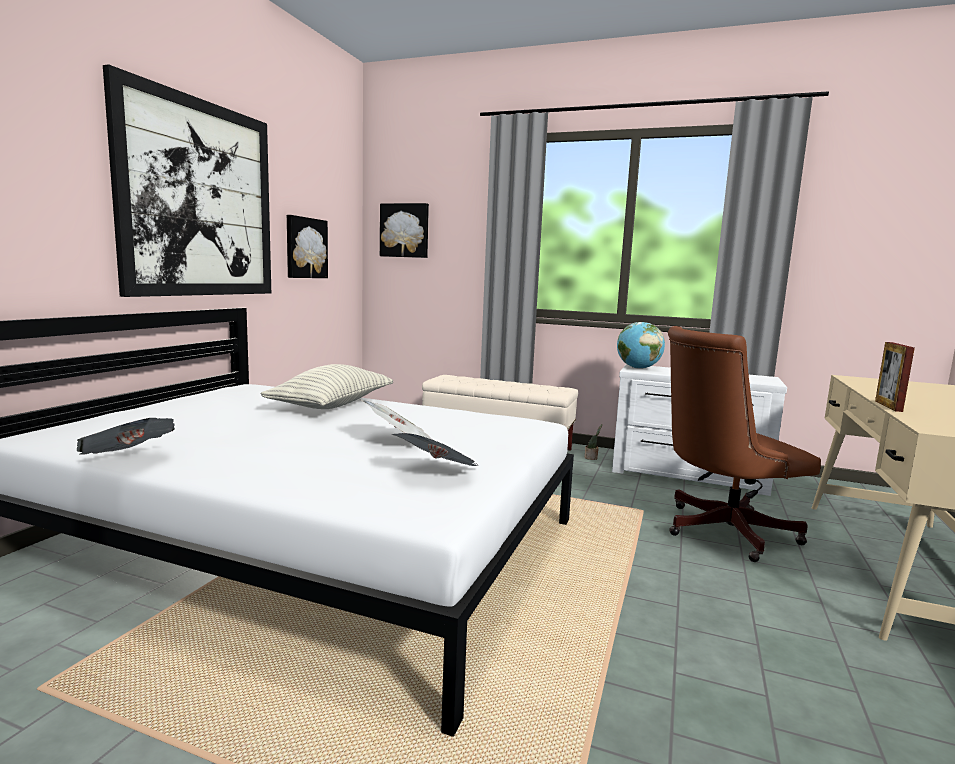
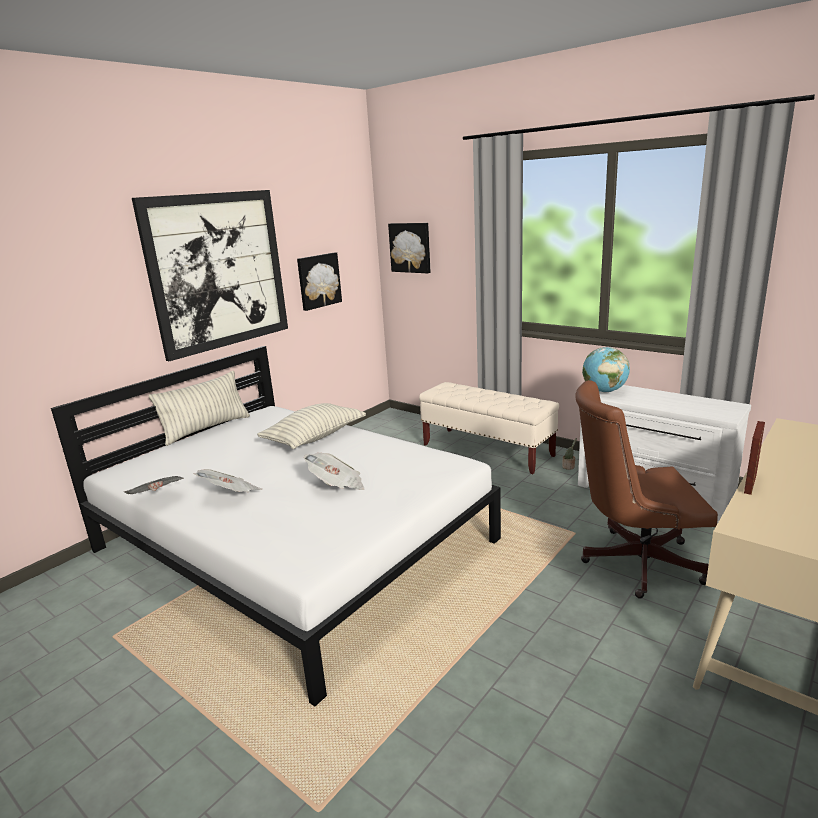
camera: 20 degrees right, 10 degrees up
(166, 399) = (206, 429): none -> pillow
(439, 474) = (340, 524): newspaper -> newspaper (231, 495)

